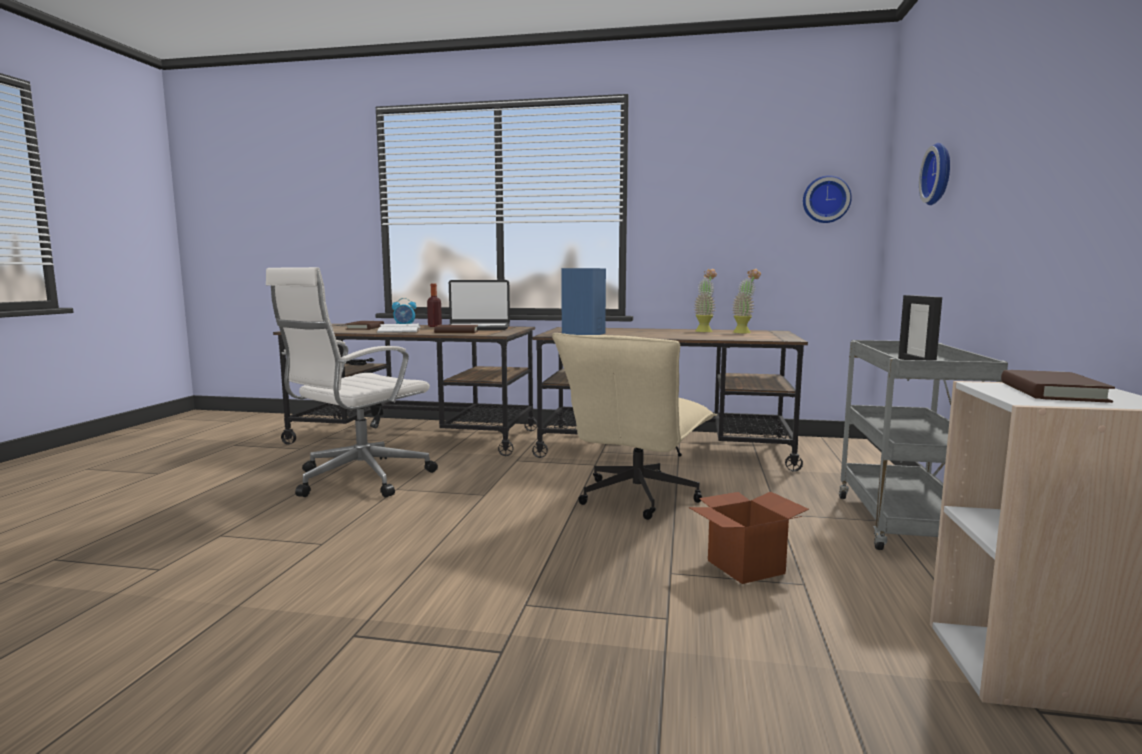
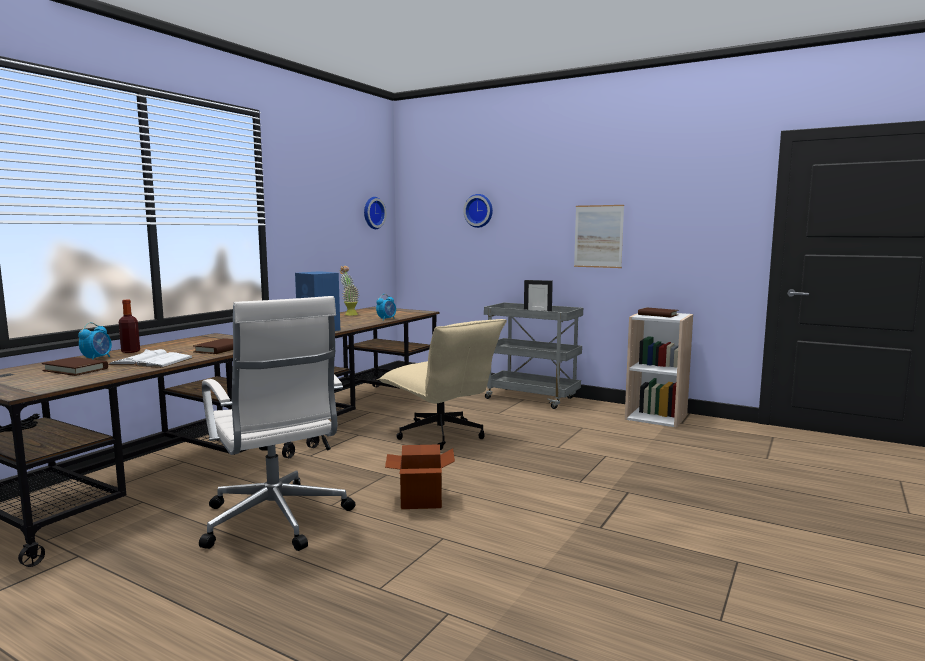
camera: 70 degrees left, 0 degrees up
(478, 328) = (193, 343): laptop -> none
(693, 337) = (386, 319): none -> alarm clock
(744, 332) = (372, 311): potted plant -> none
(746, 567) = (559, 432): cardboard box -> cardboard box (421, 500)
(1060, 193) = (598, 236): none -> picture

